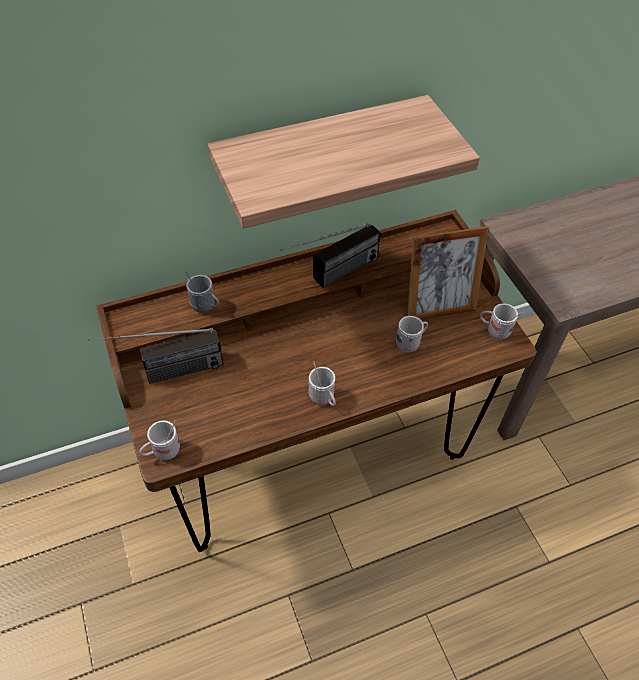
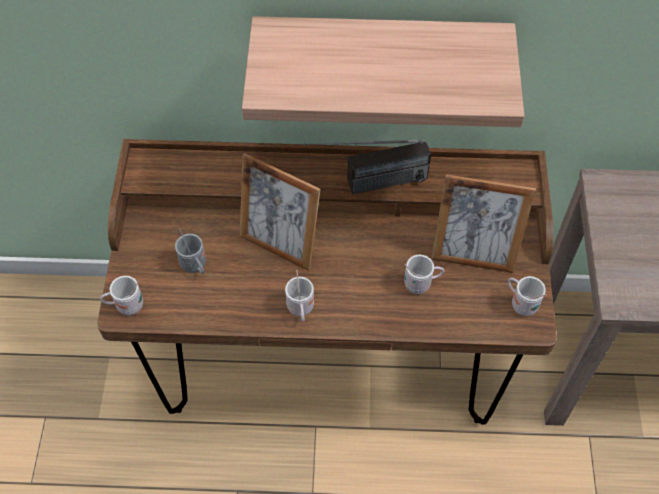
camera: 25 degrees right, 5 degrees up
(165, 374) = (163, 229): radio -> none
(206, 307) = (225, 175): grey mug -> grey mug (195, 267)
(277, 351) = (280, 244): none -> picture frame

